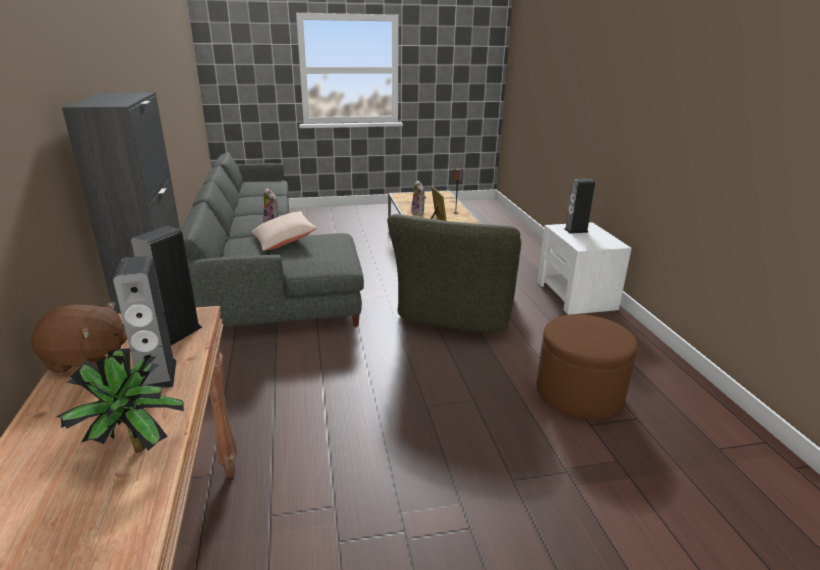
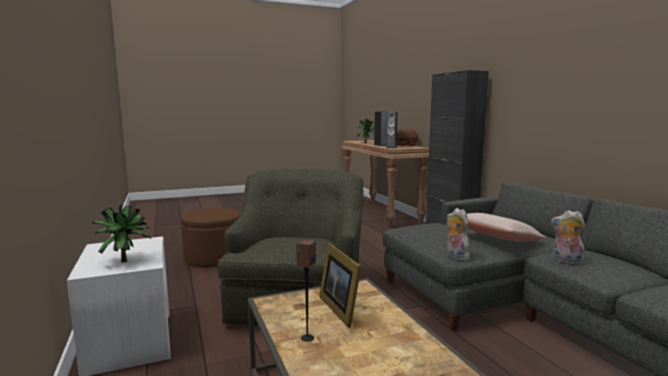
camera: 170 degrees right, 15 degrees down
(419, 213) = (386, 327): plush toy -> plush toy (455, 257)
(576, 230) = (124, 260): speaker -> potted plant

